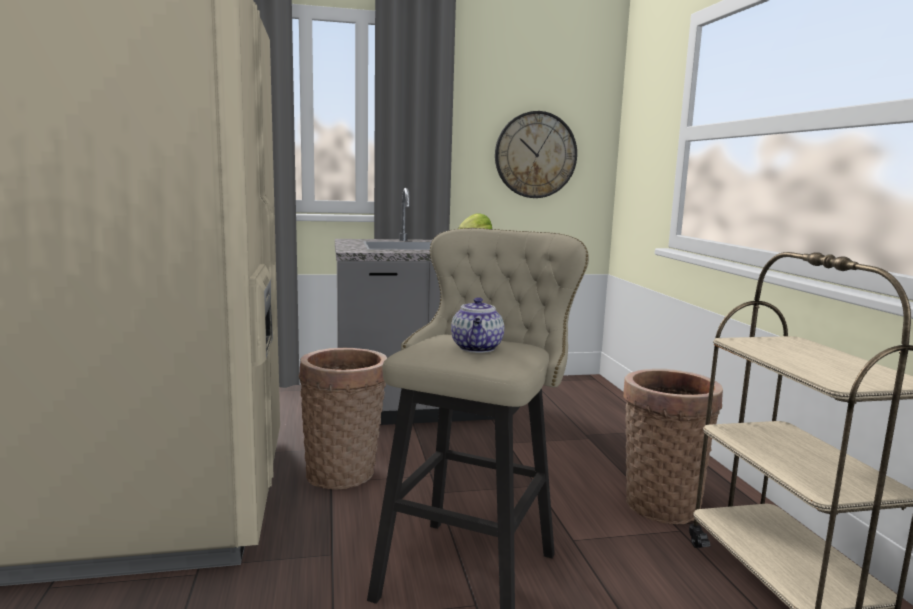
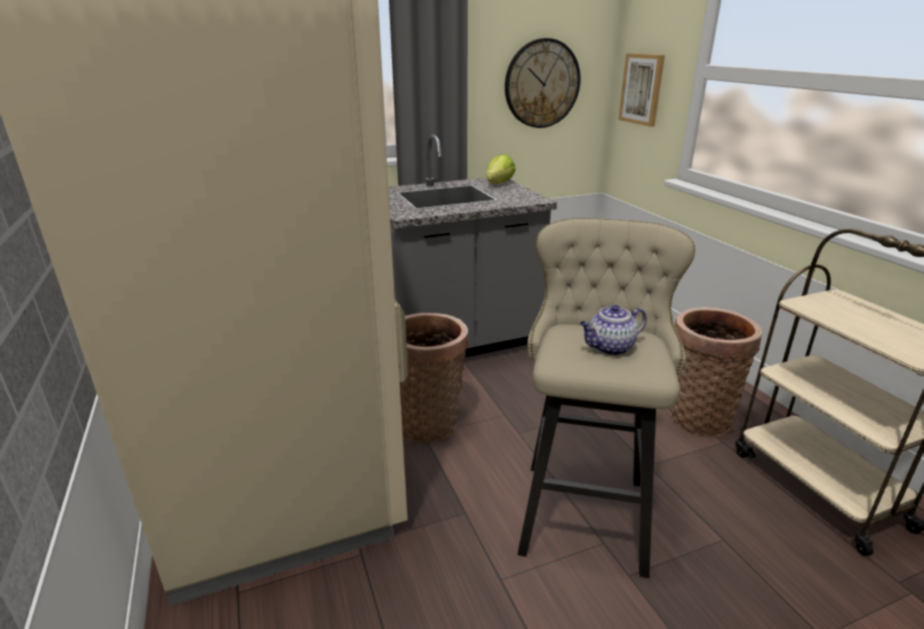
camera: 10 degrees left, 15 degrees up
(477, 348) = (610, 348): teapot -> teapot turned 75 degrees clockwise
(638, 161) = (642, 89): none -> picture

